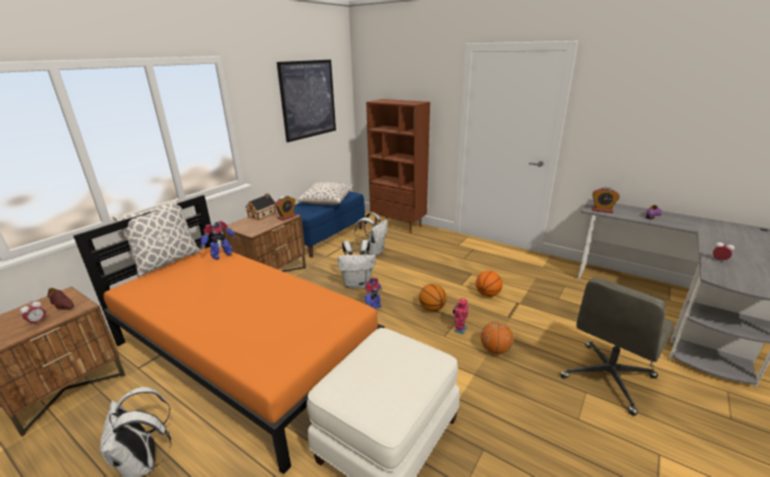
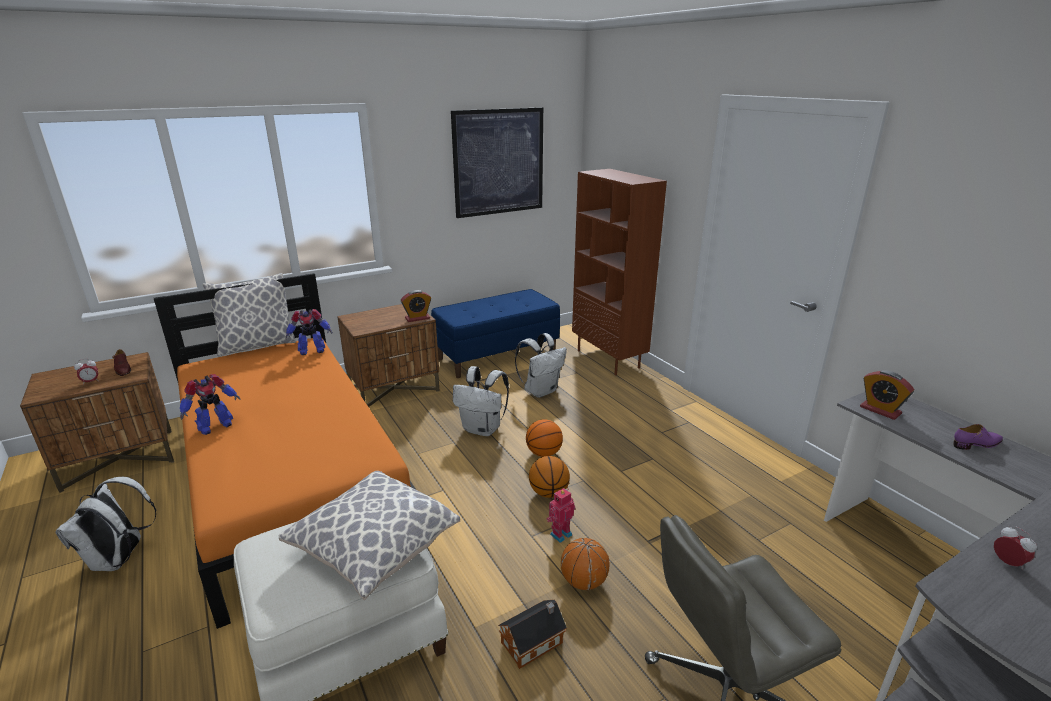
camera: 25 degrees right, 0 degrees up
(263, 214) = (395, 309): toy house -> toy house (534, 642)
(326, 202) = (500, 307): pillow -> pillow (374, 548)
(373, 309) = (472, 469): toy robot -> toy robot (214, 426)
(487, 294) = (647, 497): basketball -> basketball (544, 453)

